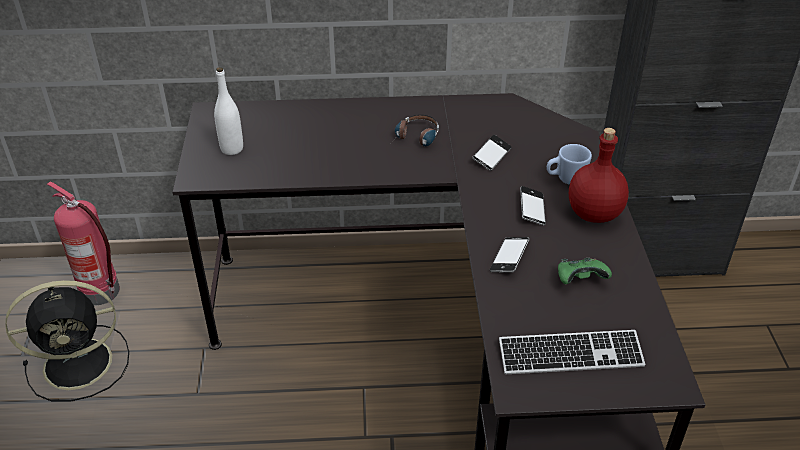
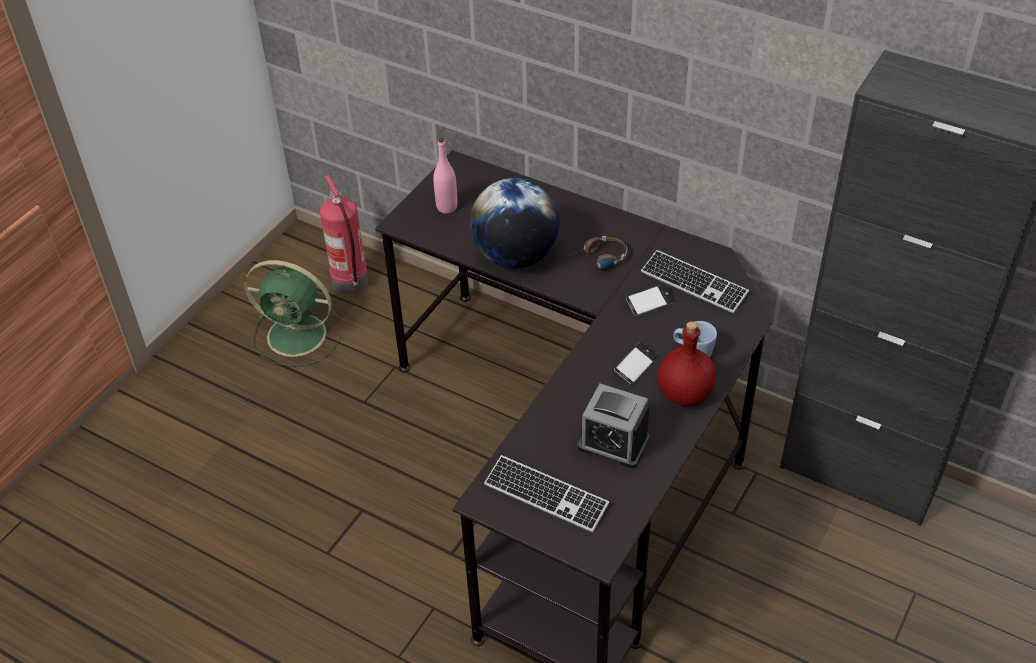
camera: 35 degrees right, 5 degrees up
(81, 363) = (299, 335): black fan -> green fan
(232, 149) = (447, 207): white bottle -> pink bottle
(337, 164) = (516, 256): none -> globe
(509, 258) = (575, 398): phone -> none
(511, 128) = (693, 283): none -> keyboard
(580, 280) = (613, 443): green game controller -> alarm clock

